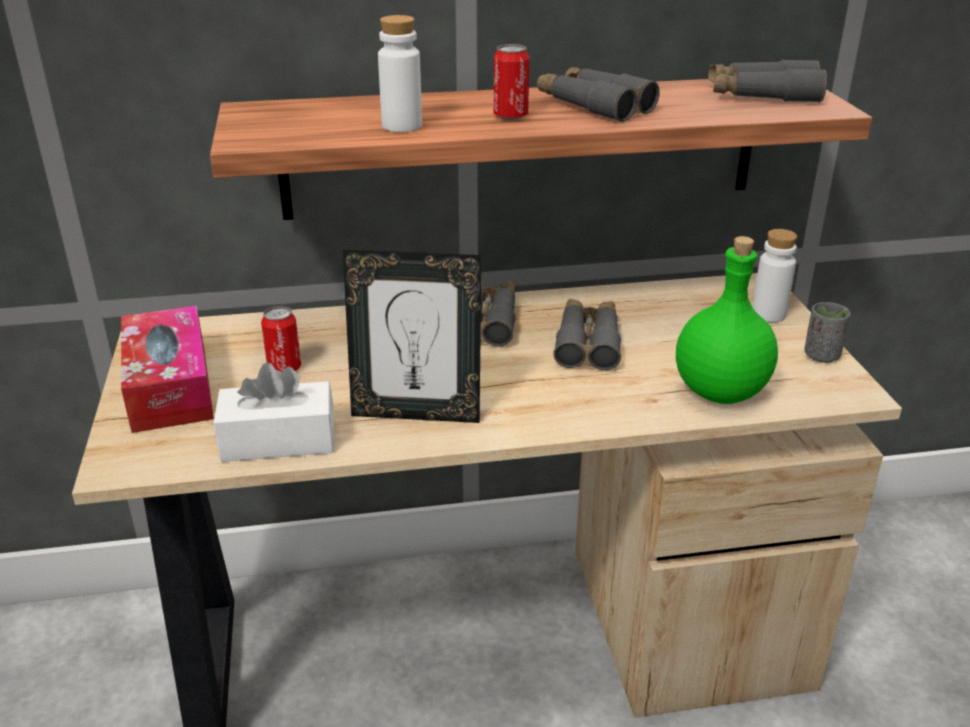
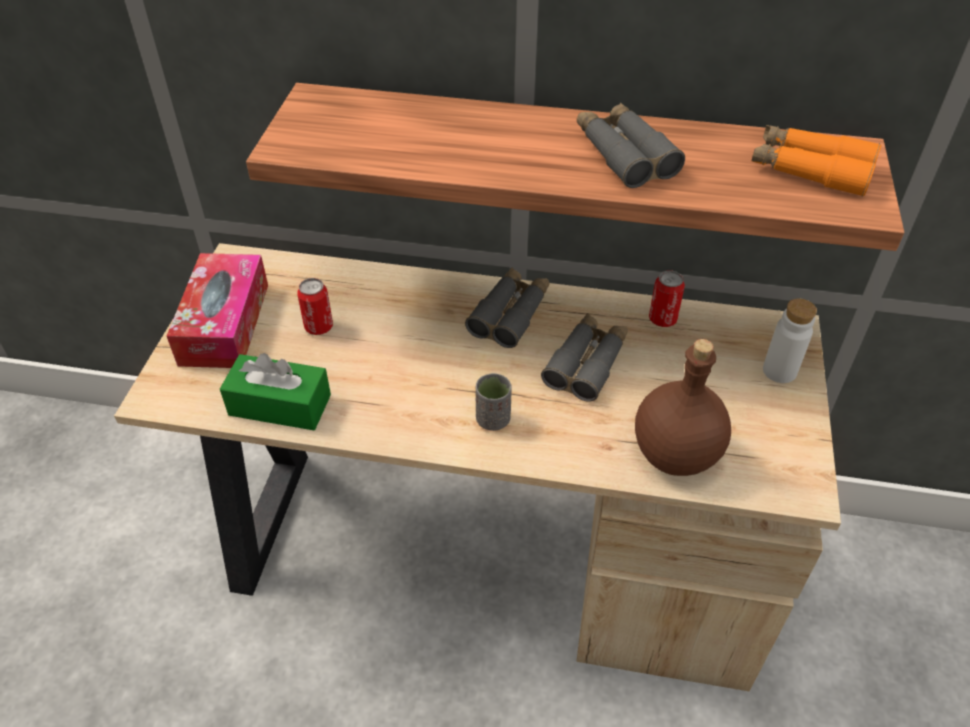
camera: 20 degrees right, 15 degrees up
(278, 440) = (280, 405): white tissue box -> green tissue box
(402, 126) = (426, 152): white bottle -> none
(416, 413) = (399, 406): picture frame -> none
(510, 116) = (533, 156): can -> can (662, 319)
(721, 392) = (675, 456): green bottle -> brown bottle
(762, 95) = (810, 170): grey binoculars -> orange binoculars
(821, 355) = (800, 437): grey cup -> grey cup (493, 419)

